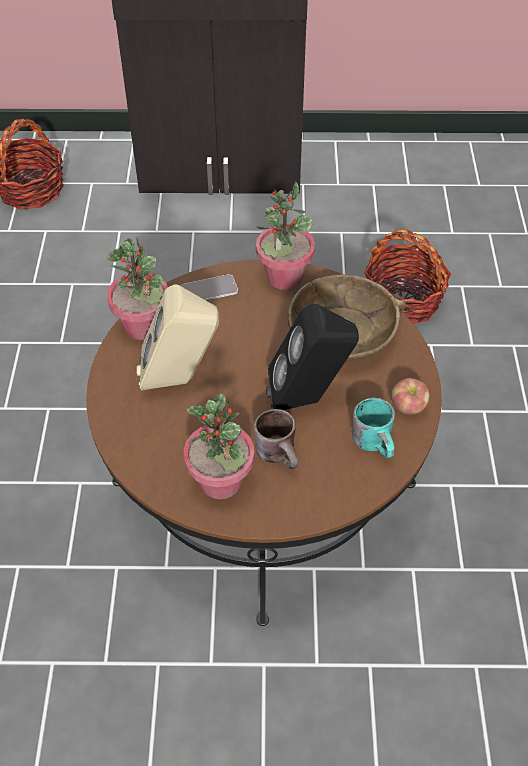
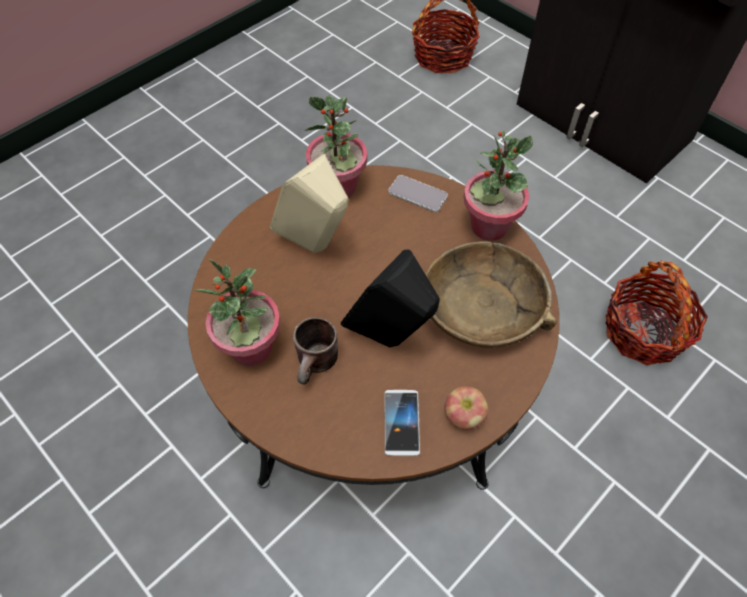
camera: 45 degrees right, 5 degrees up
(377, 442) = (401, 423): turquoise mug -> phone

